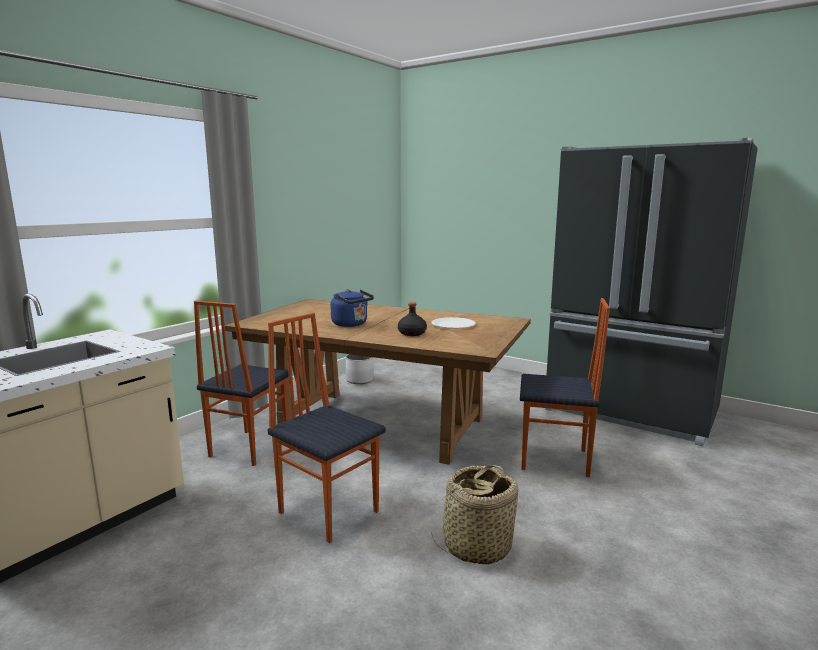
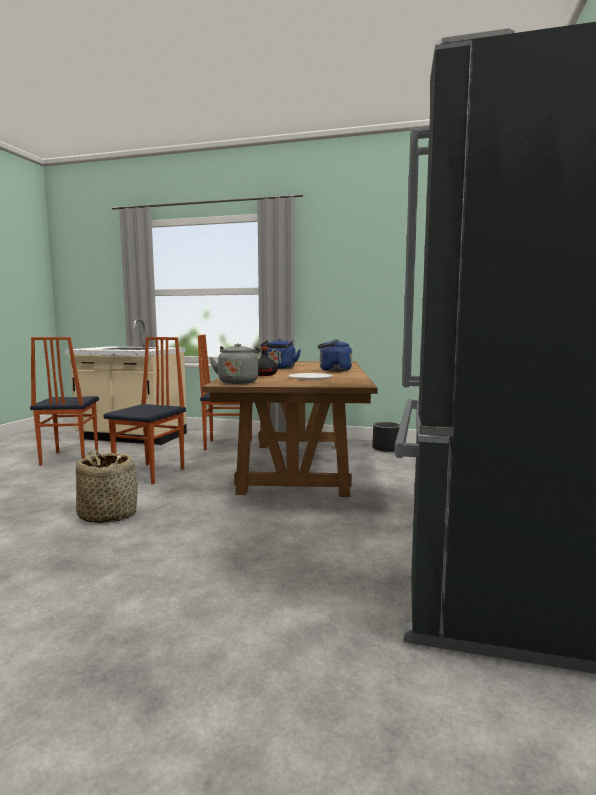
camera: 70 degrees right, 5 degrees down
(360, 380) = (386, 449): white planter -> black planter
(399, 314) = (333, 371): none -> blue kettle
(471, 345) = (238, 382): none -> grey kettle
(555, 460) = (272, 535): chair -> chair (68, 458)

